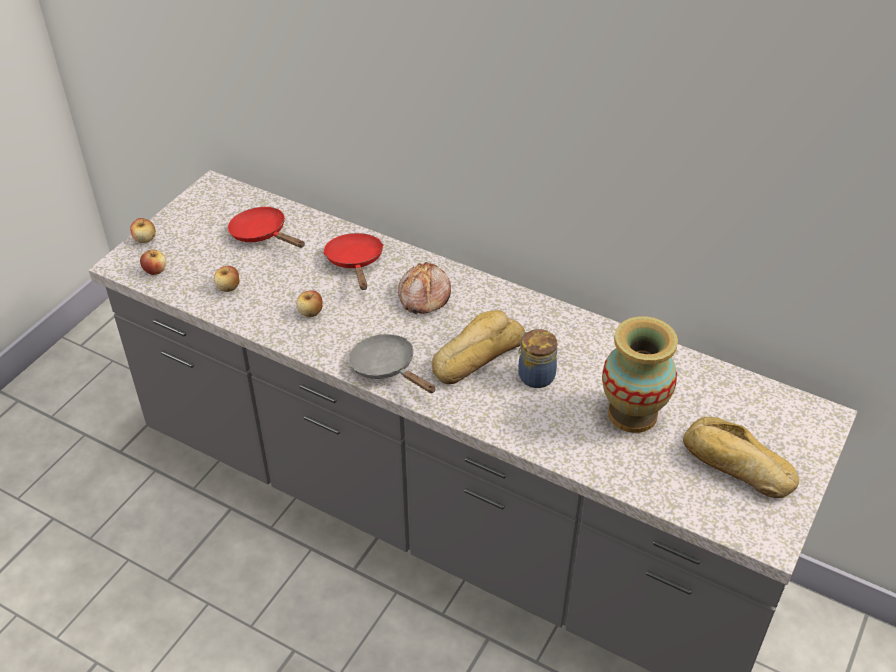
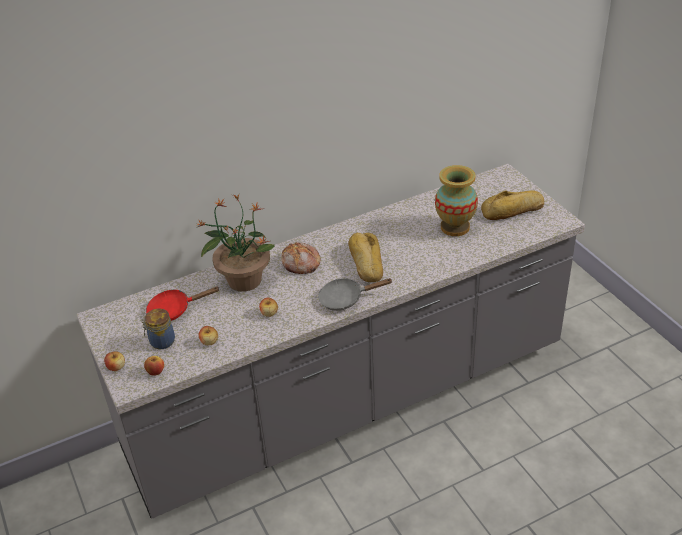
camera: 55 degrees left, 5 degrees down
(355, 262) = (243, 280): red frying pan -> potted plant
(535, 375) = (400, 248): jar -> jar (161, 341)

